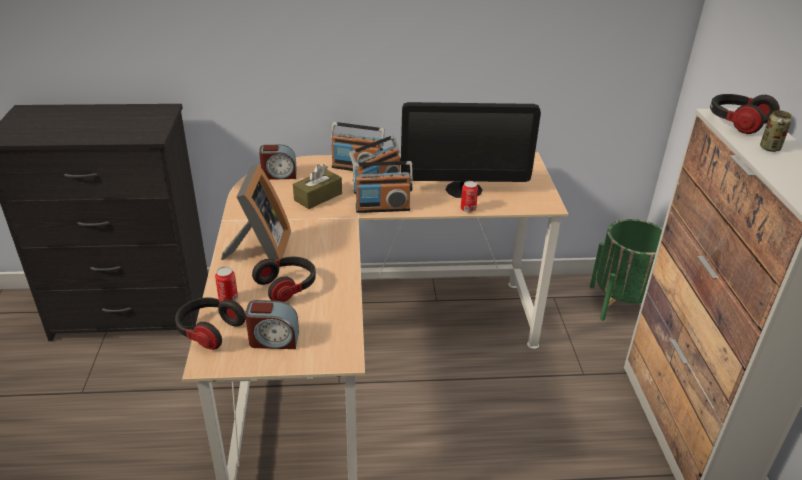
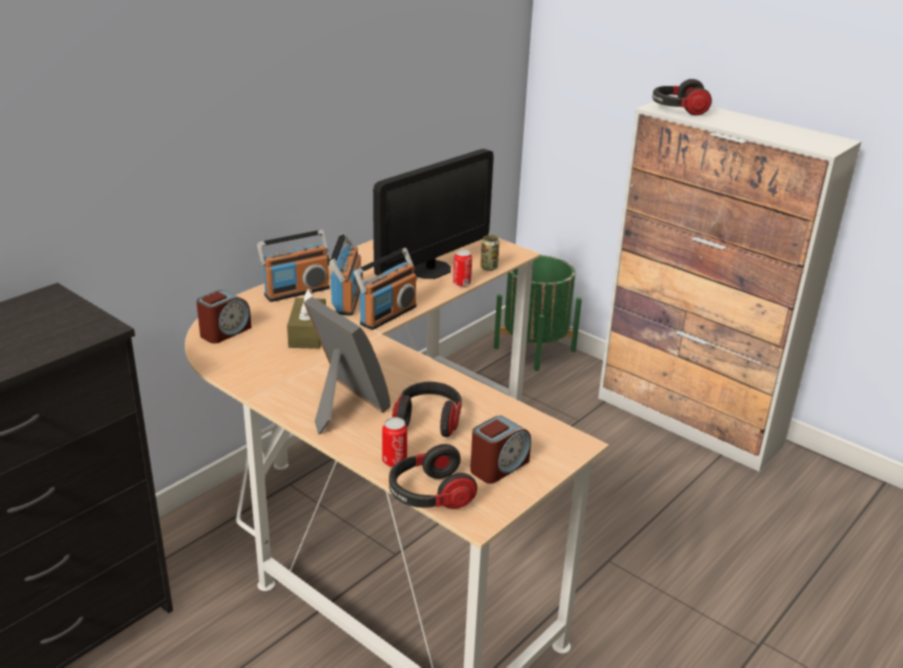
camera: 45 degrees left, 5 degrees down
(769, 148) = (727, 120): can -> can (489, 268)

